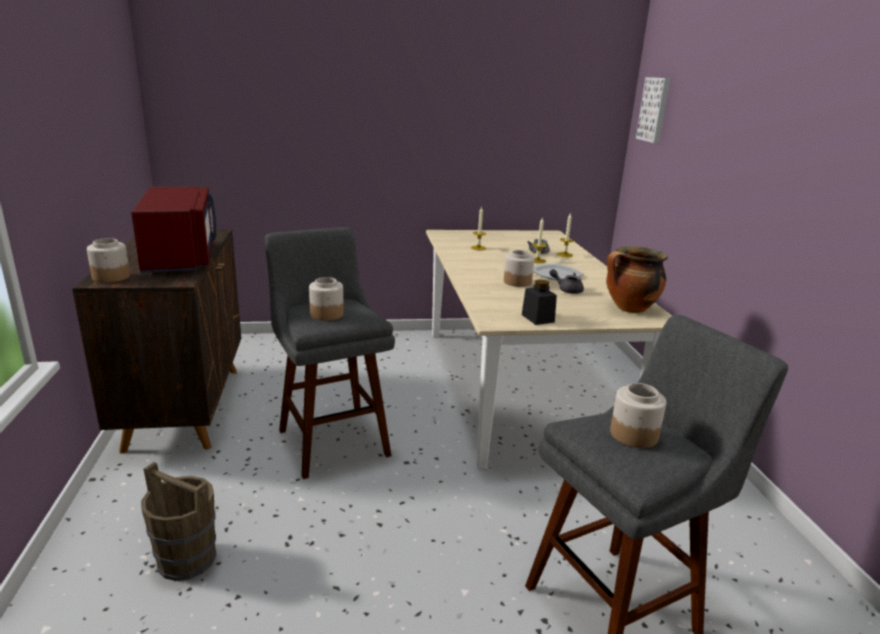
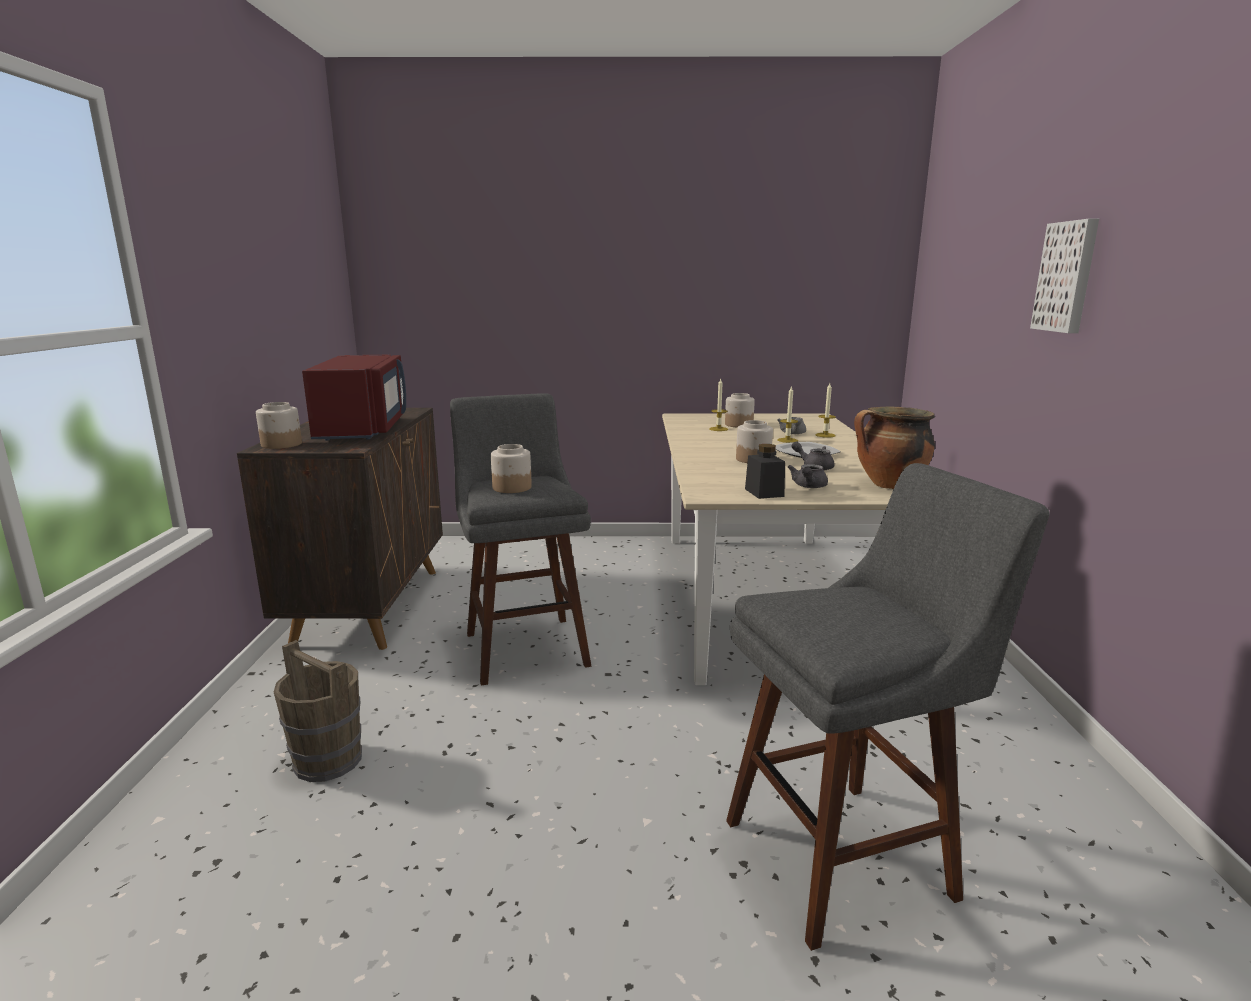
camera: 10 degrees right, 5 degrees down
(569, 311) = (808, 487): none -> grey teapot
(633, 435) = (846, 609): jar -> jar (738, 424)
(655, 109) = (941, 256): picture -> picture (1067, 277)

